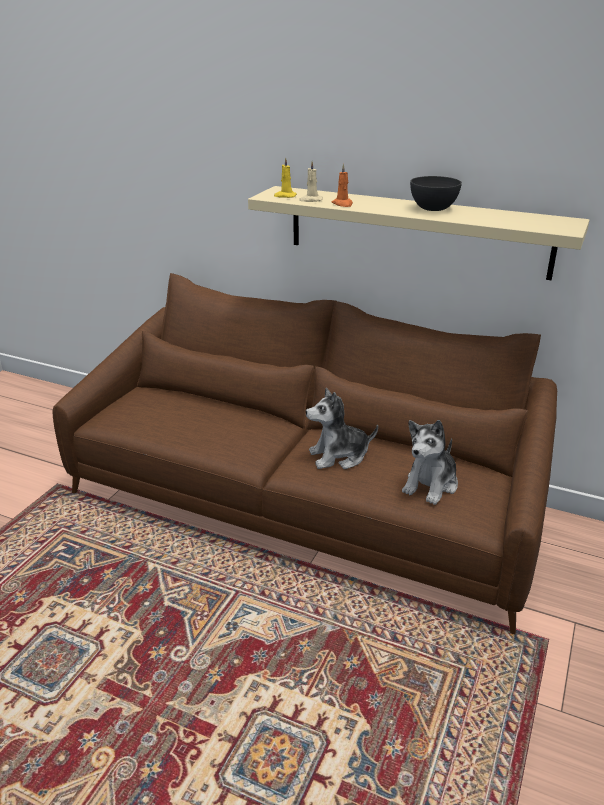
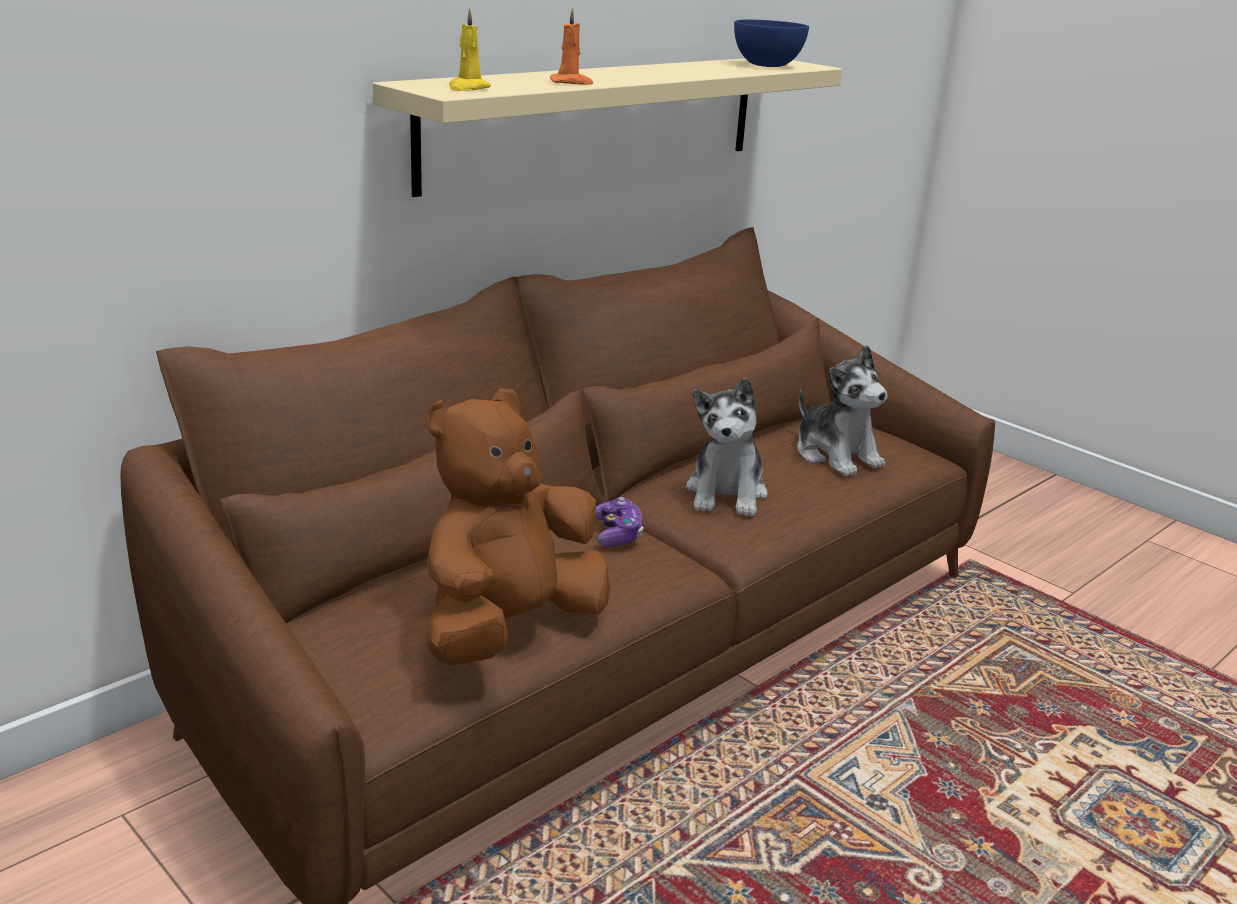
camera: 70 degrees left, 5 degrees down
(164, 429) = (508, 628): none -> brown plush toy
(264, 435) = (617, 534): none -> game controller
(310, 200) = (519, 86): beige candle -> none
(433, 208) = (656, 70): grey bowl -> none
(531, 222) = (767, 65): none -> blue bowl

